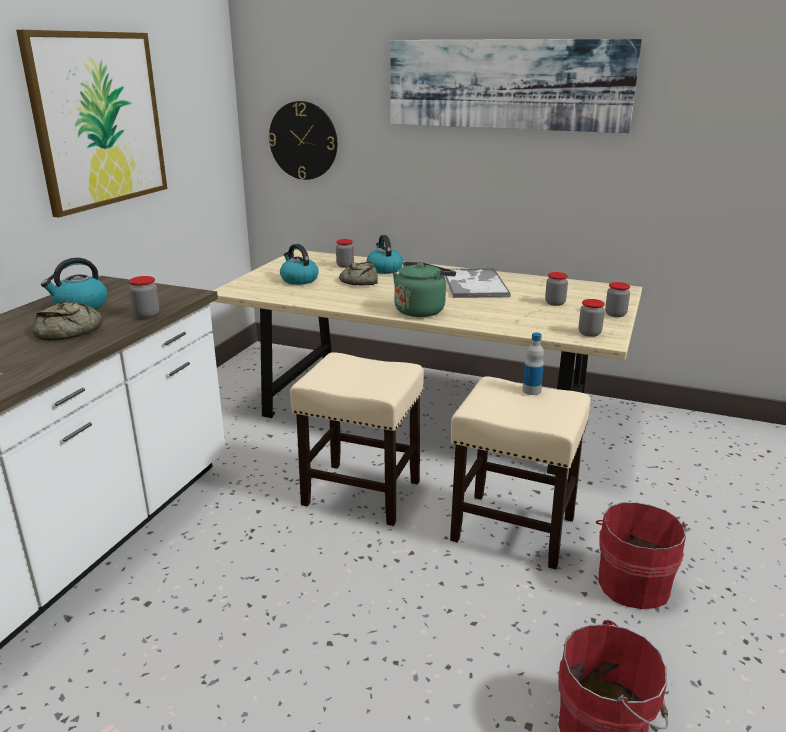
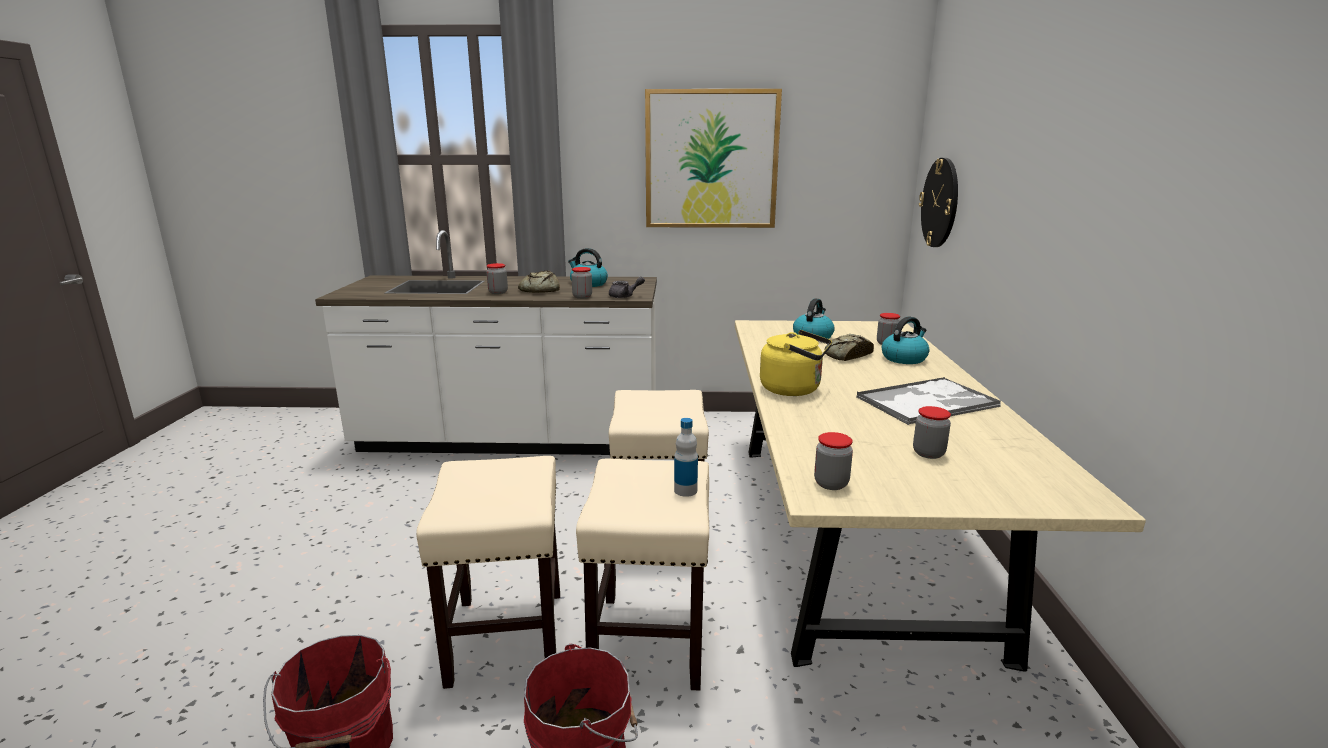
camera: 70 degrees right, 5 degrees down
(178, 298) = (625, 296): none -> grey teapot
(421, 310) = (794, 389): green kettle -> yellow kettle
(483, 609) = (507, 638): none -> beige stool
(507, 84) = (1085, 132): picture -> none
(615, 314) = (943, 499): jar -> jar (498, 292)

